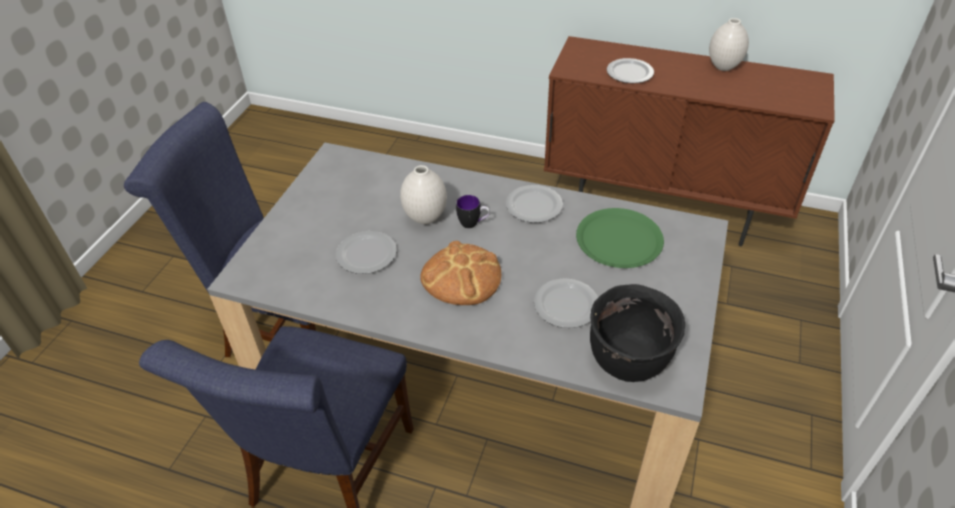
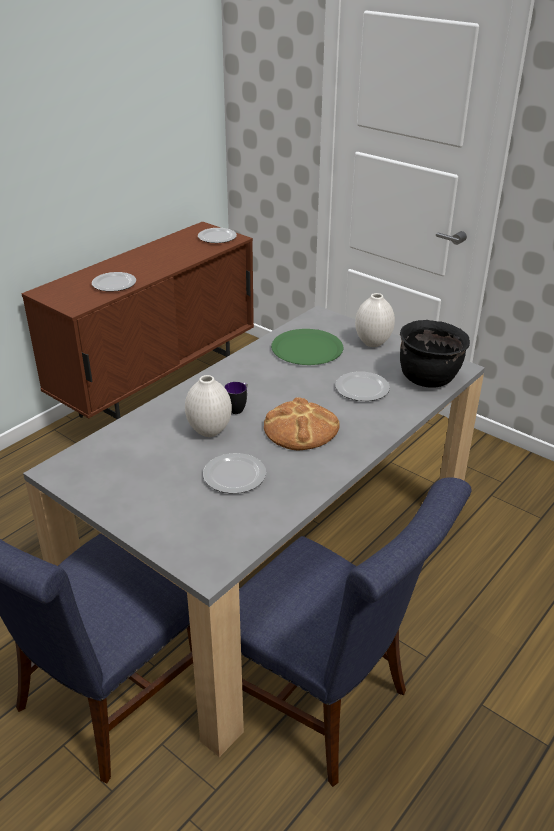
camera: 70 degrees left, 10 degrees down
(533, 205) = (238, 374): plate -> plate (216, 237)
(724, 67) = (151, 249): white vase -> white vase (373, 343)

